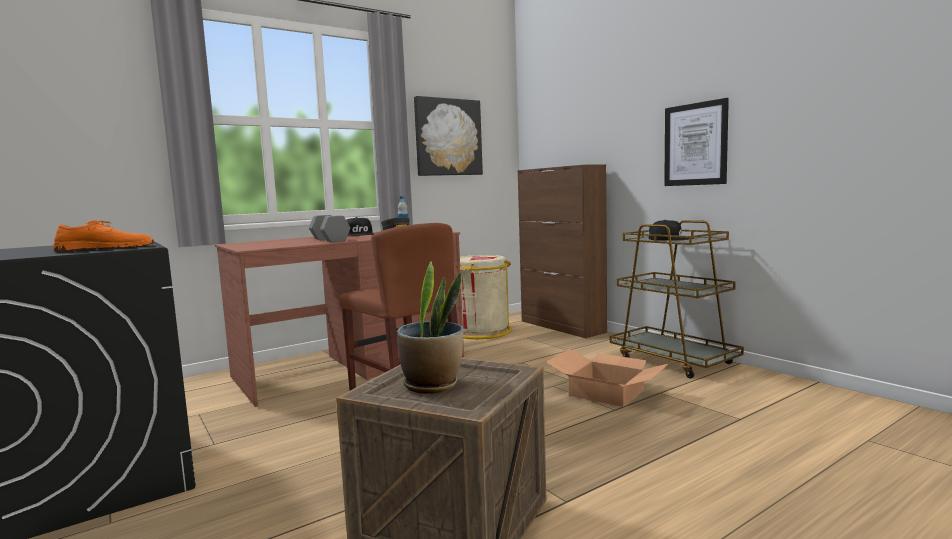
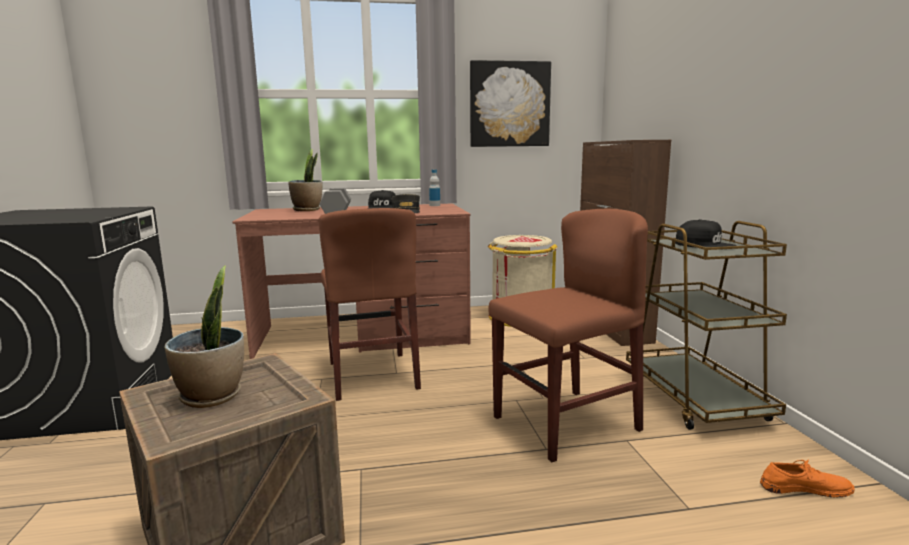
camera: 25 degrees right, 5 degrees up
(105, 248) = (62, 218): orange shoe -> orange shoe (805, 487)
(284, 240) = (307, 210): none -> potted plant
(608, 392) = (565, 423): cardboard box -> brown chair
(695, 144) = (768, 117): picture -> none

